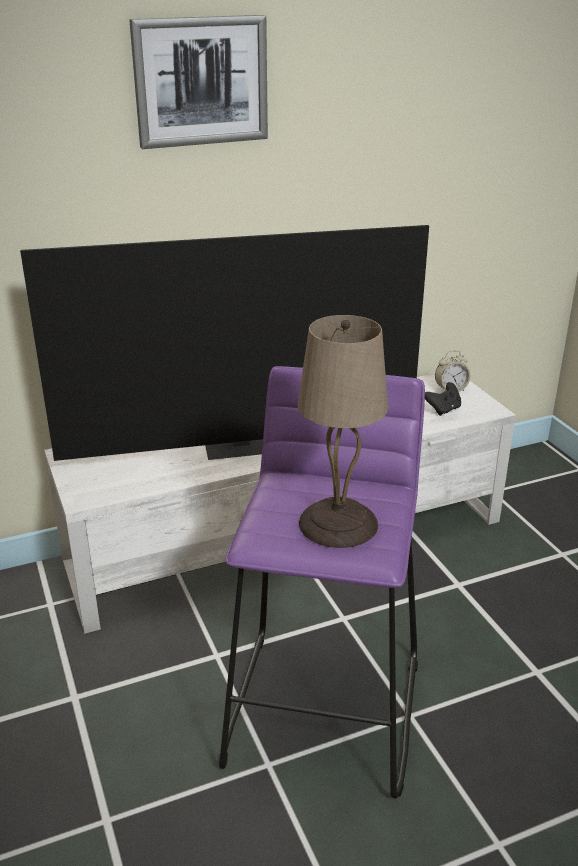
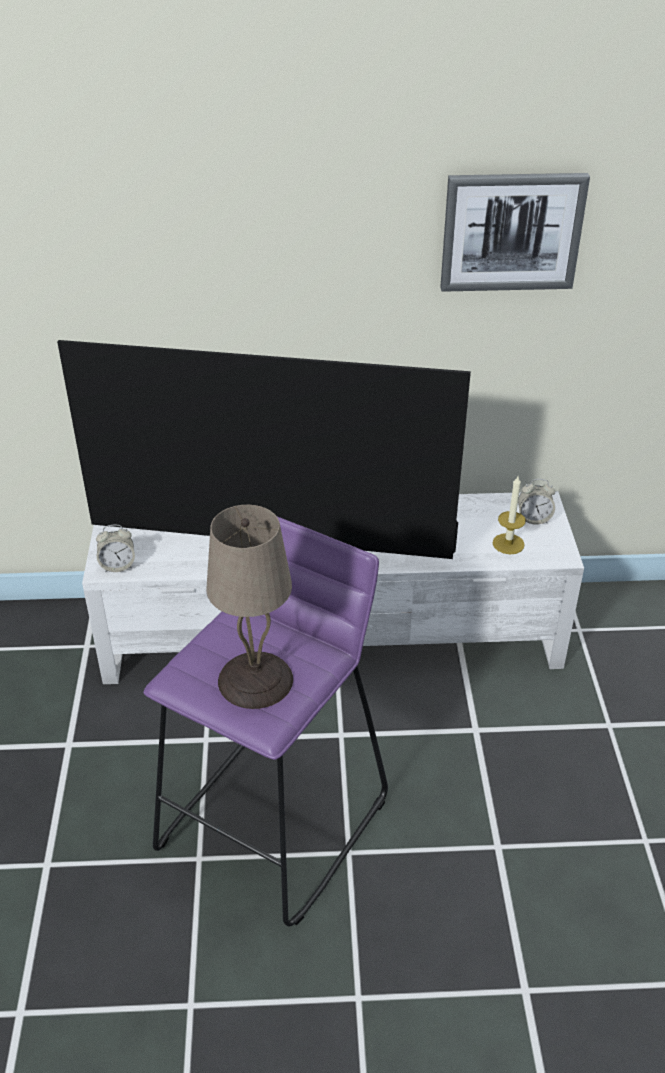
camera: 20 degrees right, 10 degrees up
(95, 493) = (118, 566): none -> alarm clock
(201, 81) = (263, 180): picture -> picture (511, 231)
(443, 410) = (508, 544): black game controller -> candle

